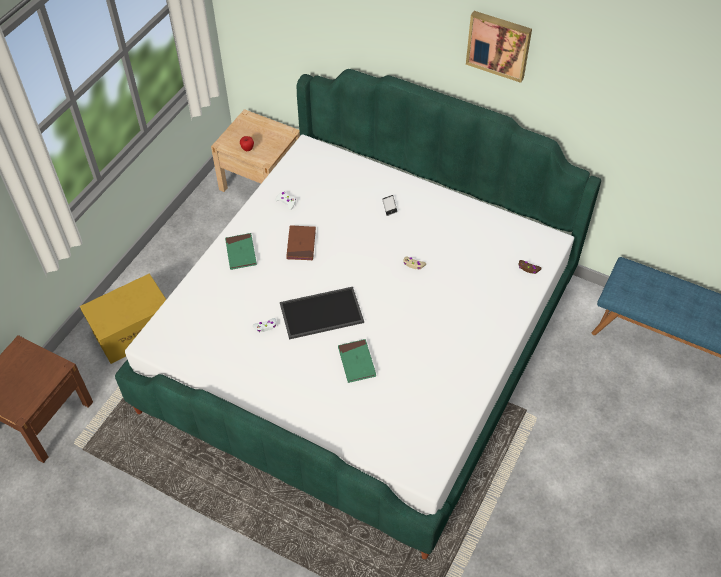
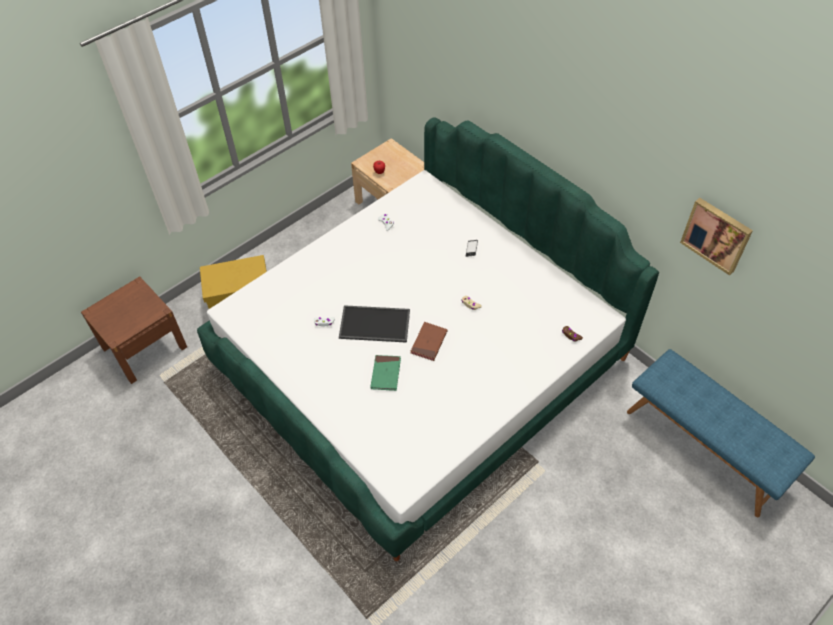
camera: 20 degrees right, 0 degrees up
(241, 253) = (331, 256): green book -> none
(301, 244) = (383, 262): brown book -> brown book (429, 342)
(499, 45) = (587, 125): picture -> picture (717, 235)

